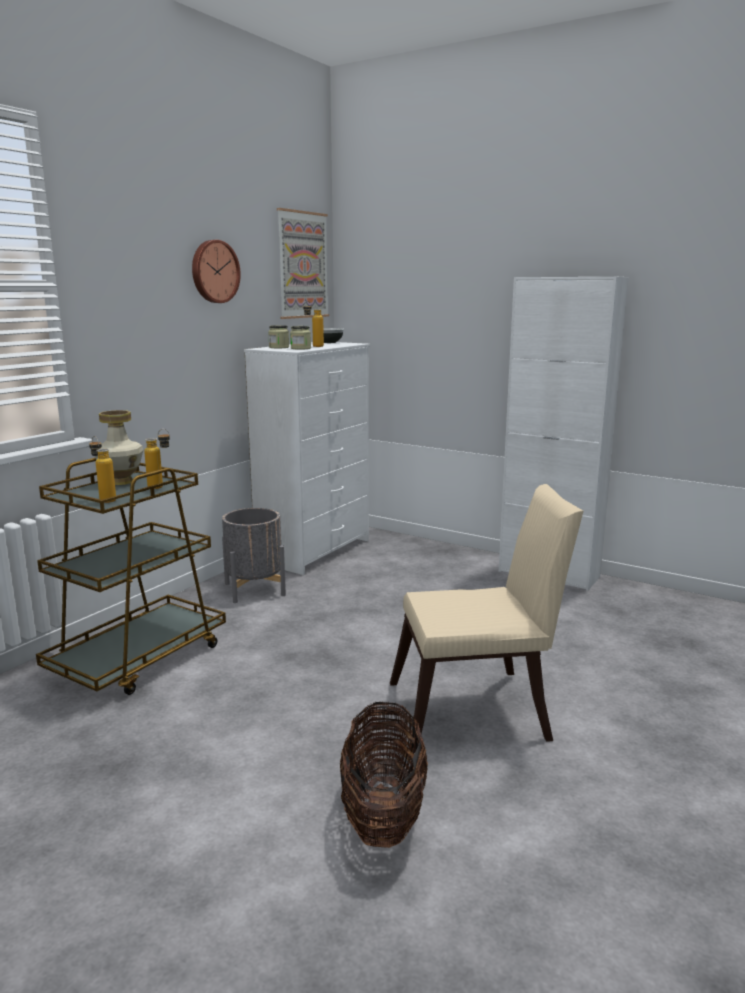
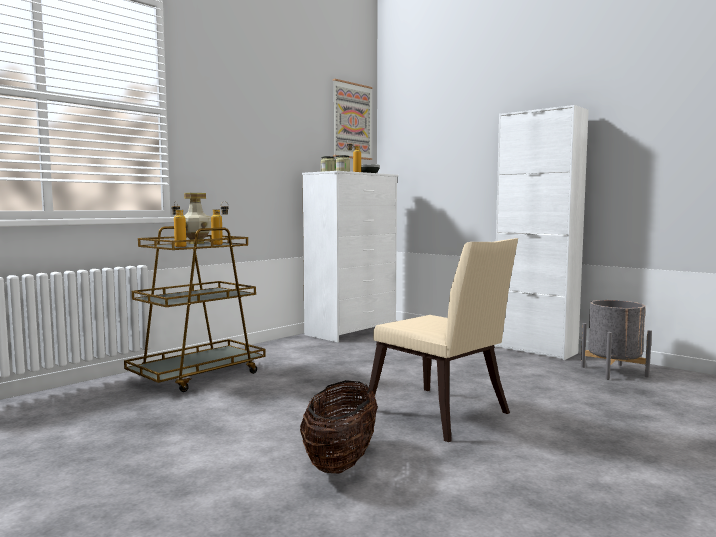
camera: 10 degrees right, 10 degrees down
(214, 271) = (282, 116): wall clock -> none
(254, 589) = (297, 347): grey planter -> grey planter (613, 372)
(478, 711) = (442, 416): beige chair -> beige chair turned 45 degrees clockwise

